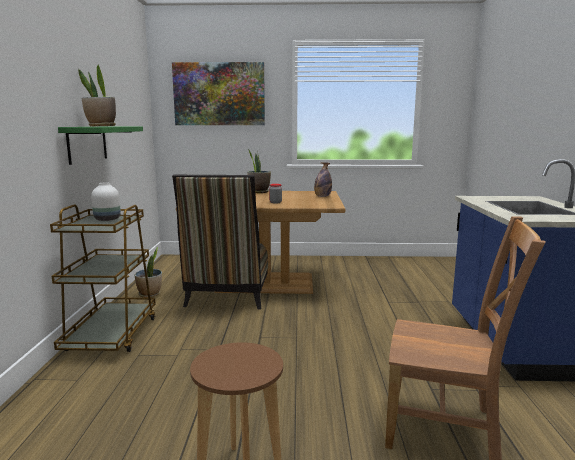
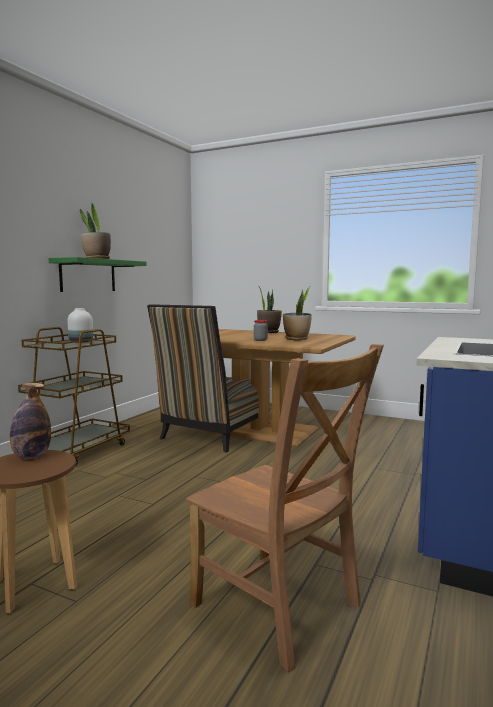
camera: 25 degrees right, 5 degrees down
(150, 294) = (144, 424): potted plant -> potted plant (297, 339)
(219, 94) = (251, 233): picture -> none
(322, 196) = (324, 338): bottle -> bottle (31, 456)

